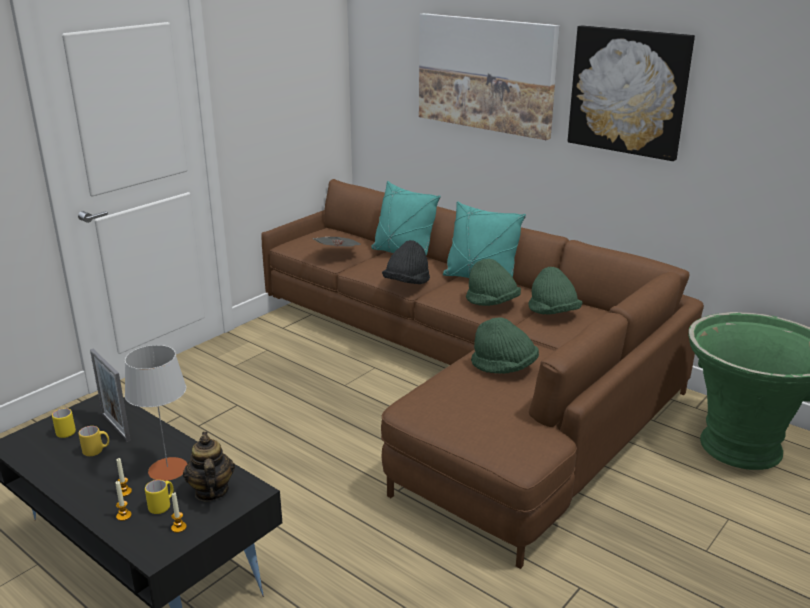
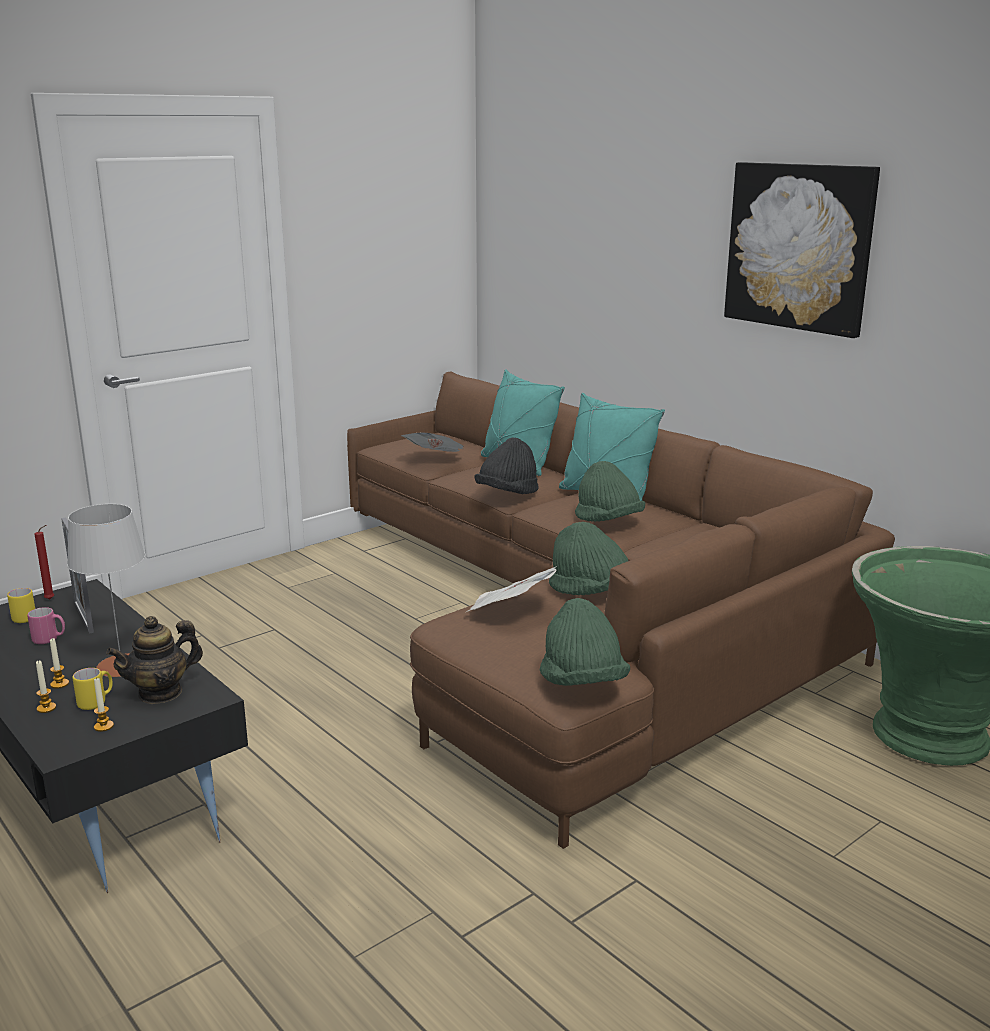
camera: 10 degrees right, 5 degrees down
(80, 412) = (51, 599): none -> red candle
(96, 451) = (49, 639): yellow mug -> pink mug
(211, 491) = (160, 693): teapot -> teapot turned 120 degrees counterclockwise
(452, 391) = (510, 612): none -> newspaper
(485, 74) = (629, 232): picture -> none
(553, 313) = (684, 537): green hat -> green hat (582, 682)

